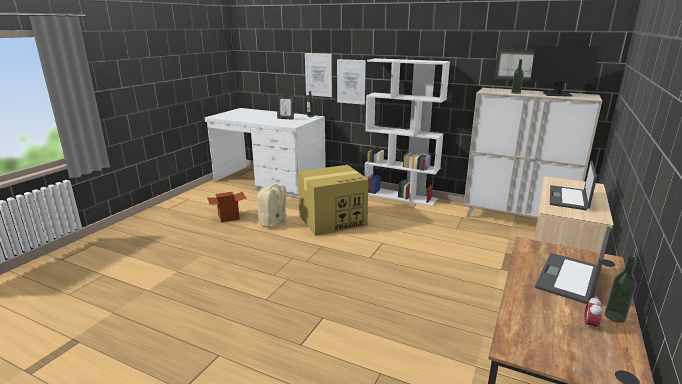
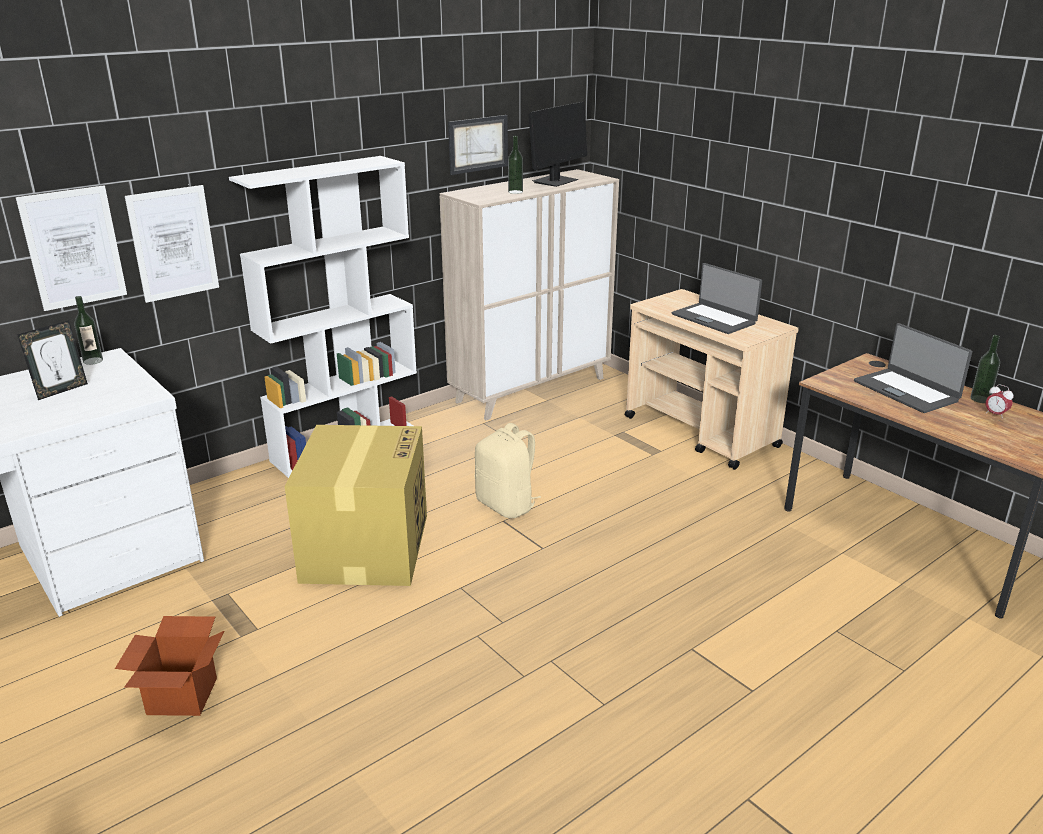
camera: 65 degrees left, 5 degrees up
(274, 223) = (298, 627): beige backpack -> beige backpack (507, 505)

